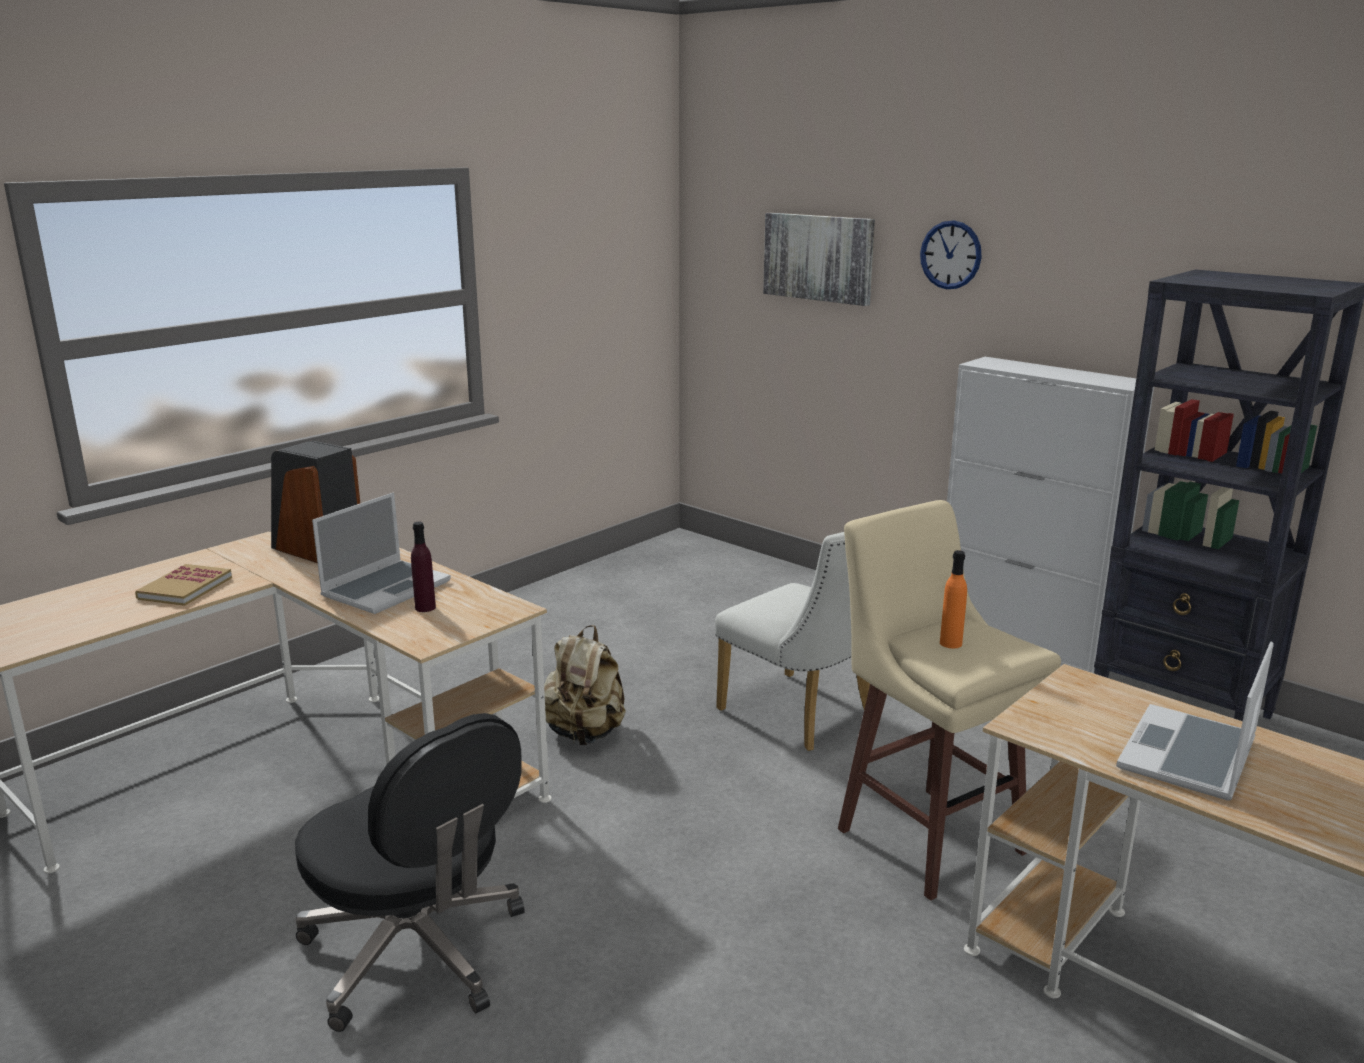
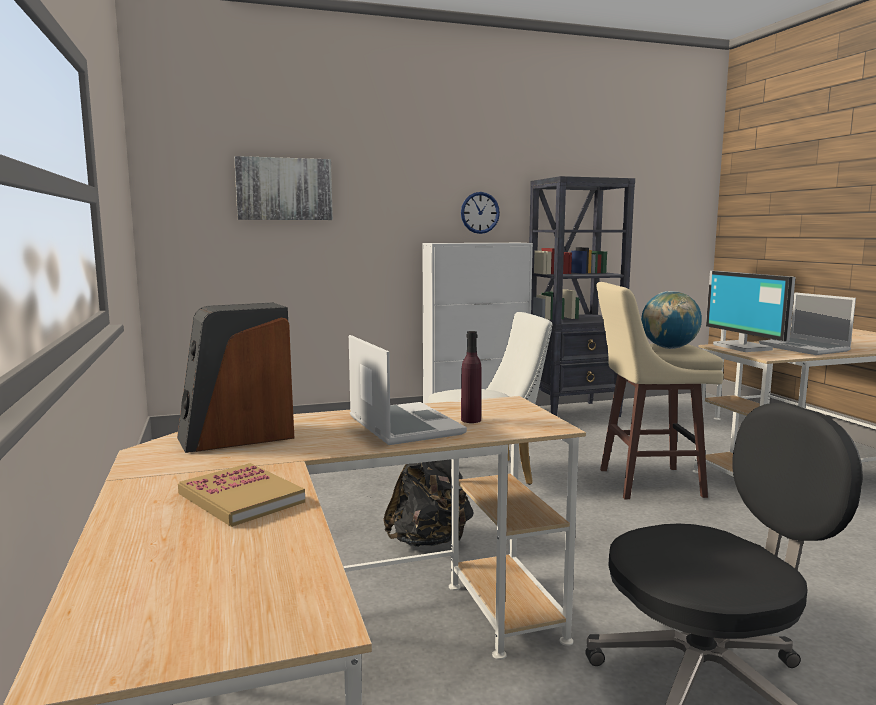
camera: 60 degrees left, 10 degrees down
(585, 733) = (429, 541): beige backpack -> black backpack
(950, 255) = (389, 181): wall clock -> wall clock (480, 212)
(950, 643) = (669, 348): orange bottle -> globe
(1099, 701) = (744, 347): none -> monitor

